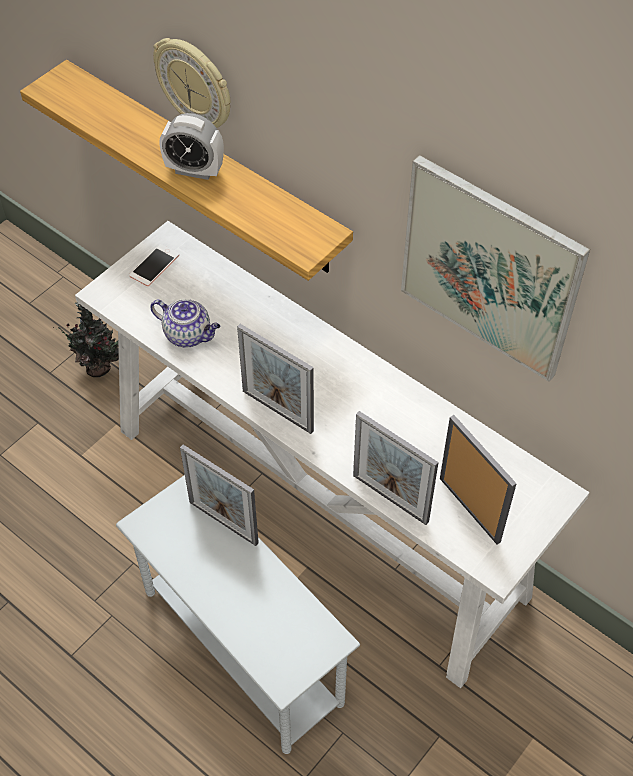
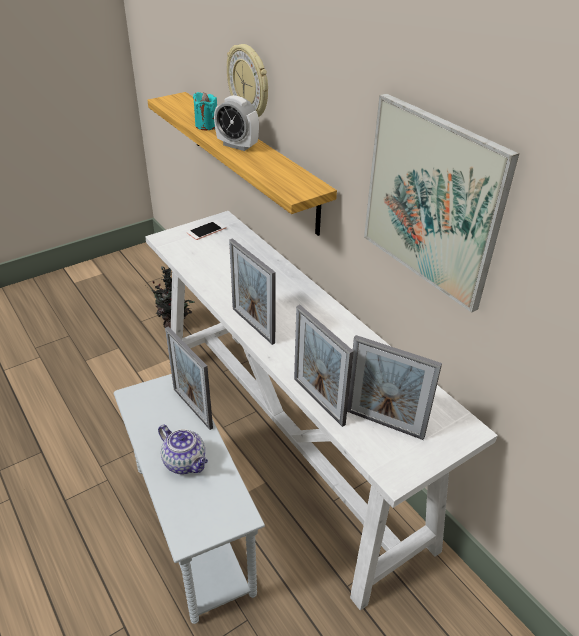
camera: 15 degrees right, 15 degrees down
(134, 135) = (206, 126): none -> turquoise candle
(189, 335) = (210, 270): teapot -> teapot (186, 462)
(469, 509) = (384, 424): picture frame -> picture frame turned 135 degrees clockwise

